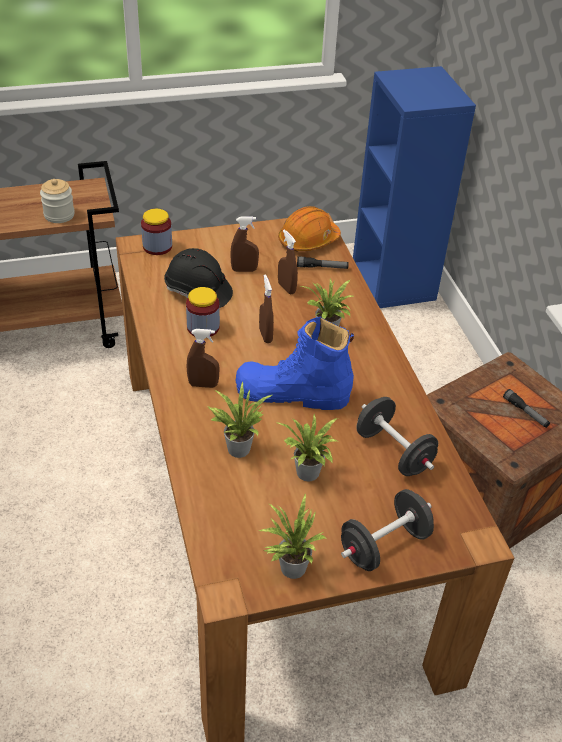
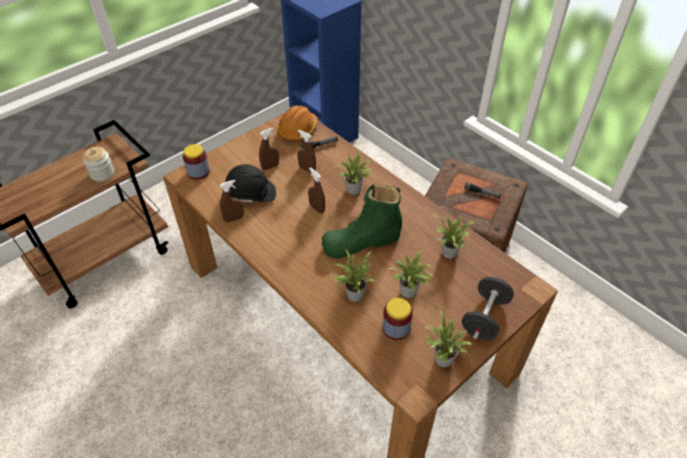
camera: 25 degrees left, 5 degrees up
(203, 327) = (272, 219): jar -> jar (396, 328)
(203, 385) = (301, 260): brown spray bottle -> brown spray bottle (234, 218)
(292, 393) = (361, 241): blue boot -> green boot
(393, 452) = (448, 254): black dumbbell -> potted plant

